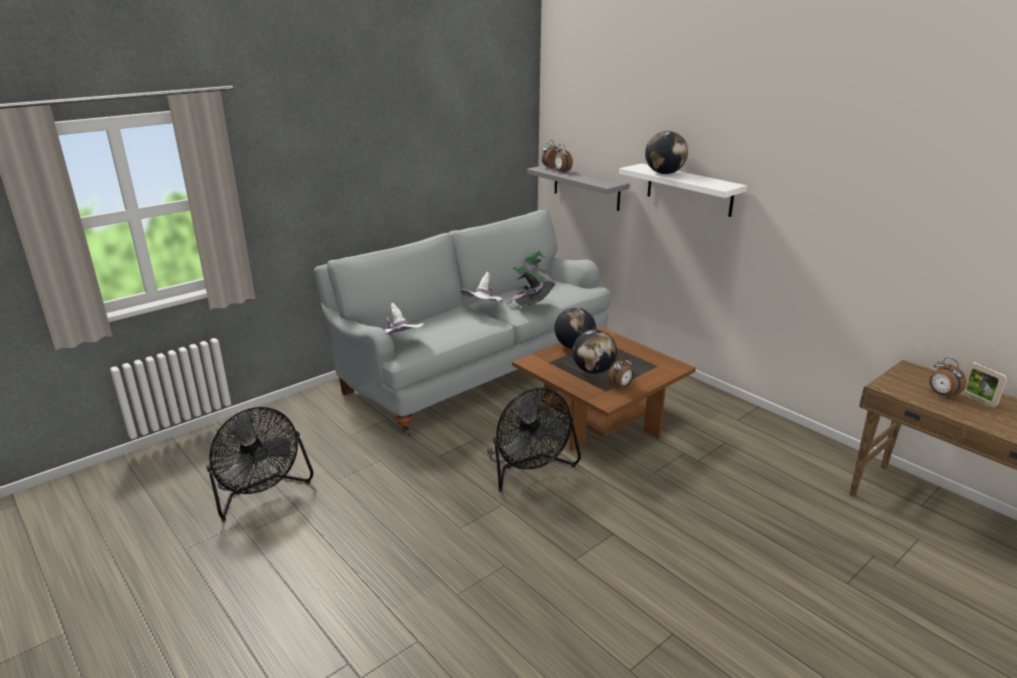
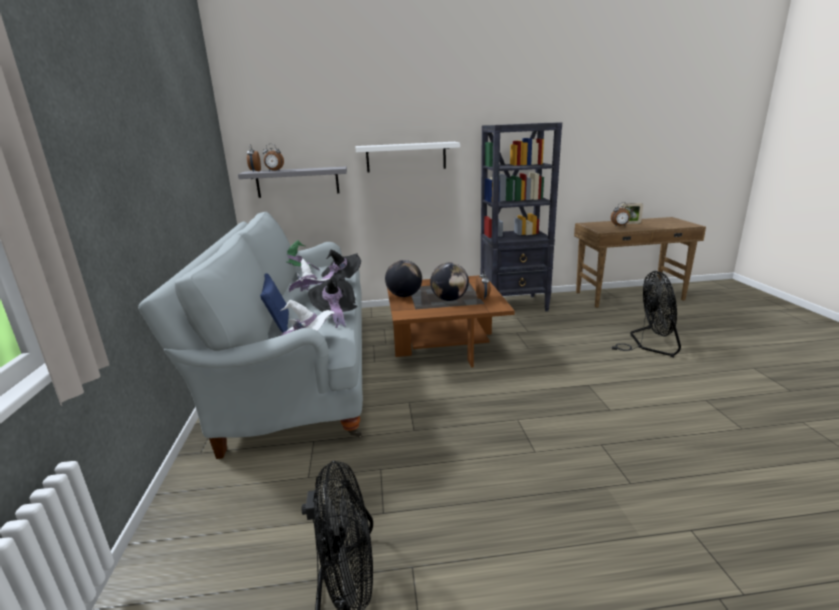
camera: 55 degrees left, 5 degrees down
(428, 318) = (278, 322): none -> blue pillow
(460, 332) = (335, 315): none -> black hat
(526, 469) = (479, 393): black fan -> black fan (646, 342)
(664, 173) = (393, 144): globe -> none
(760, 430) = (514, 305): none -> black bookcase

